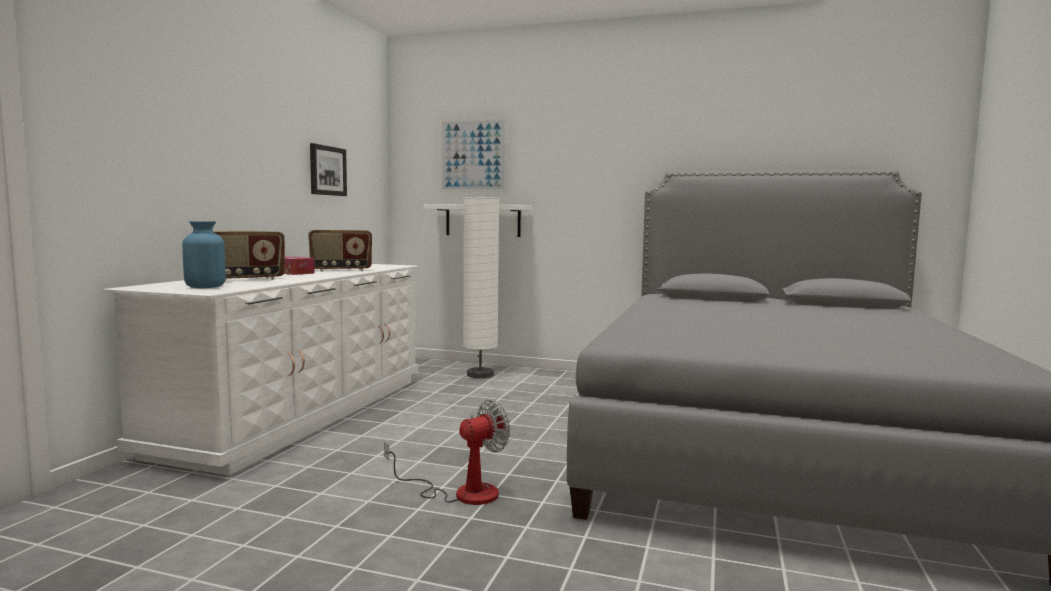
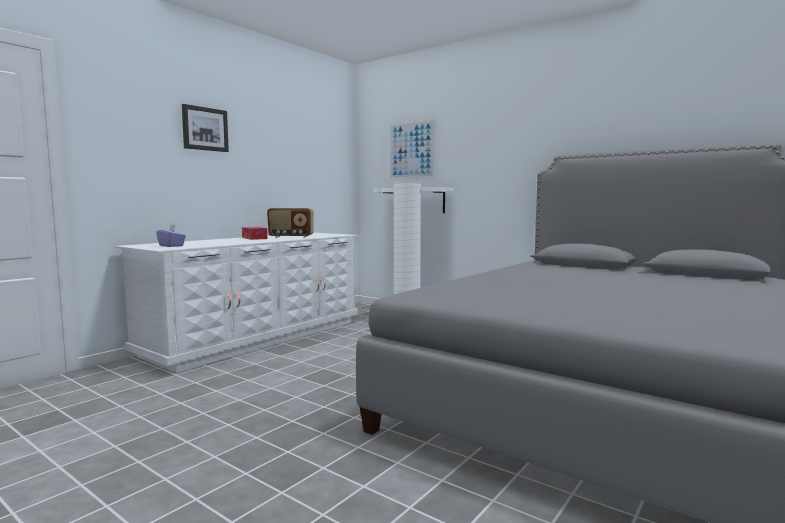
camera: 20 degrees right, 0 degrees up
(205, 287) = (171, 246): blue vase -> purple tissue box
(245, 279) = (210, 242): radio -> none
(327, 170) = (298, 166): picture -> picture (205, 129)
(461, 493) = (304, 403): fan -> none

